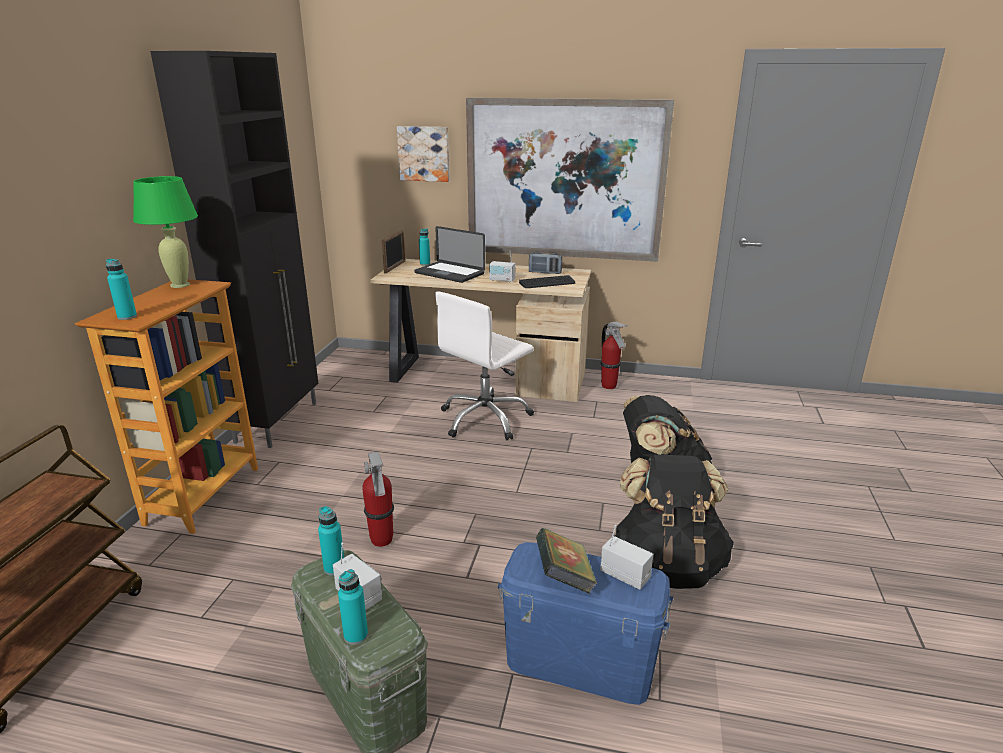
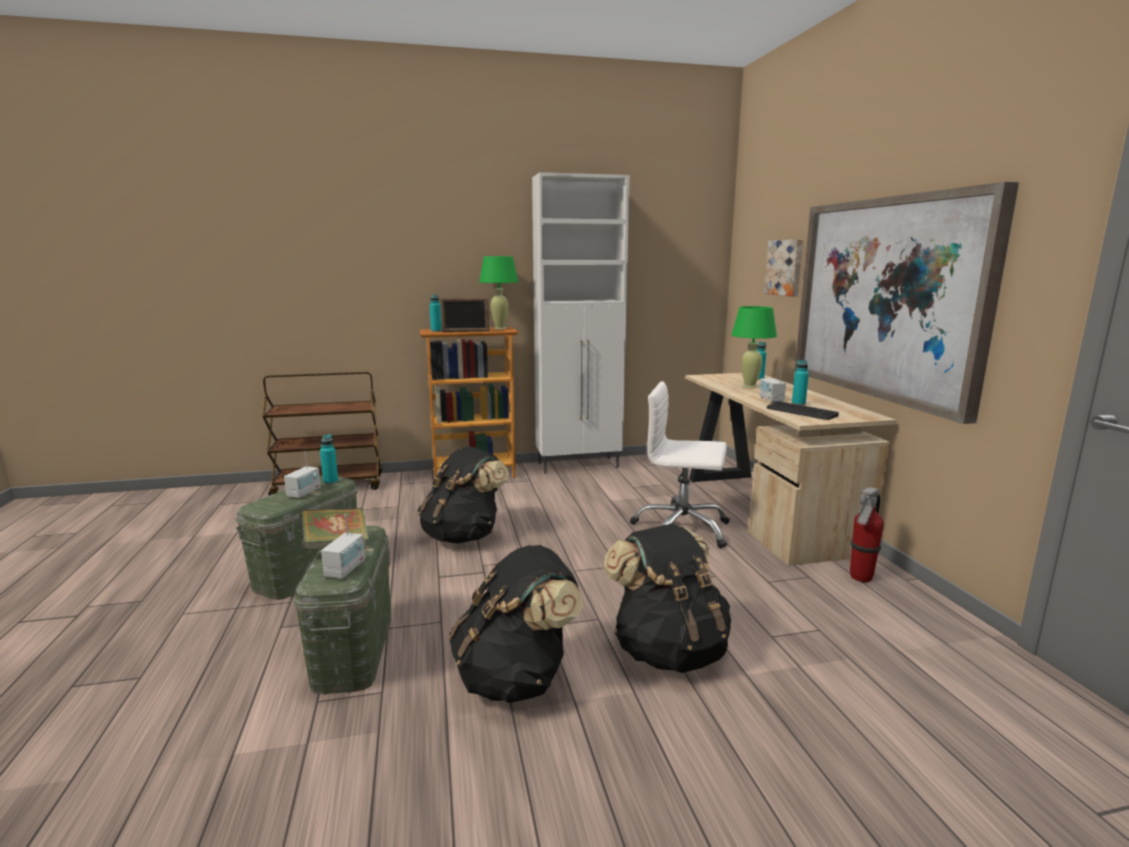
camera: 65 degrees right, 10 degrees down
(278, 421) = (579, 465): black cabinet -> white cabinet
(356, 635) = (265, 500): turquoise bottle -> turquoise bottle (798, 404)
(382, 540) = (464, 535): fire extinguisher -> black backpack
(395, 267) = (729, 374): picture frame -> picture frame (465, 331)
(449, 273) = (750, 386): laptop -> green table lamp
(545, 272) = (833, 407): radio -> none
(579, 663) = (353, 649): blue storage box -> green storage box

